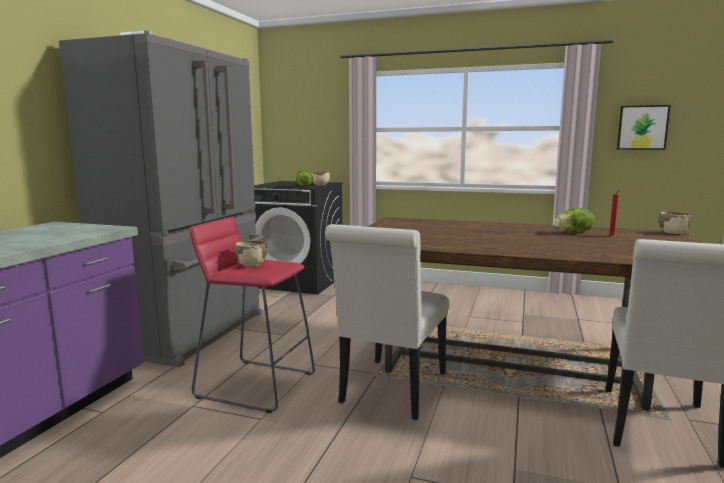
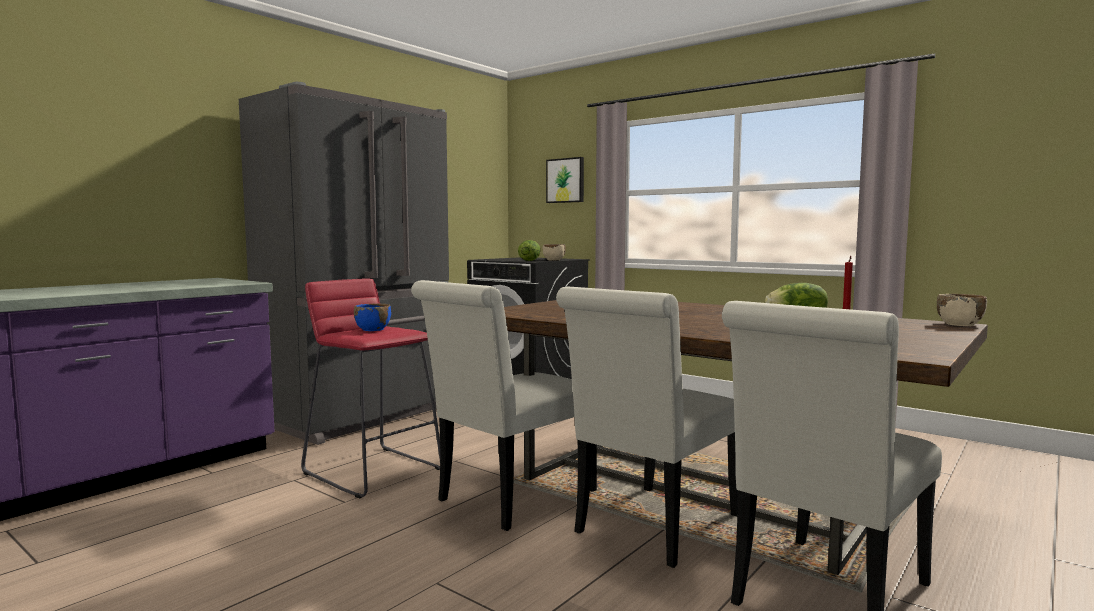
camera: 20 degrees right, 5 degrees down
(251, 264) = (373, 329): beige bowl -> blue bowl
(511, 397) = (652, 528): none -> white chair
(642, 127) = (991, 178): picture -> picture (566, 180)

